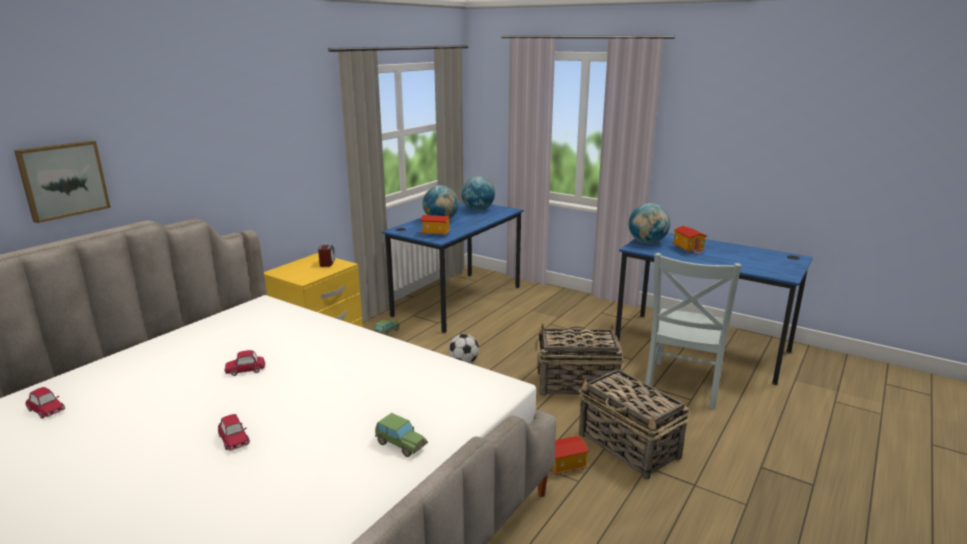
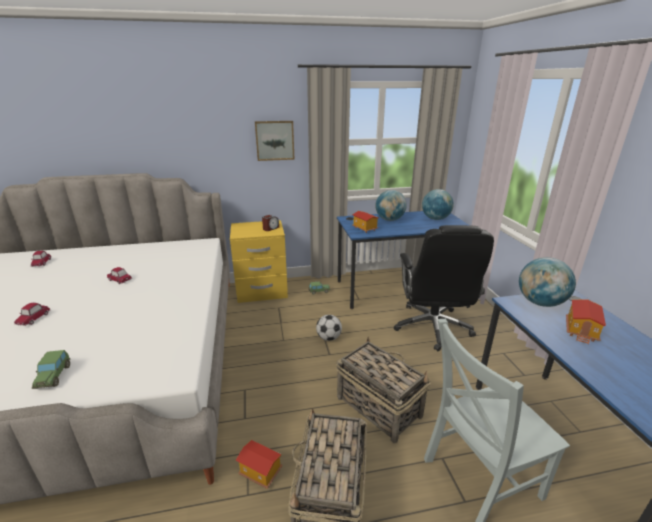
camera: 45 degrees right, 5 degrees up
(63, 180) = (98, 141): picture -> picture (274, 140)
(533, 317) = (432, 327): none -> black office chair

